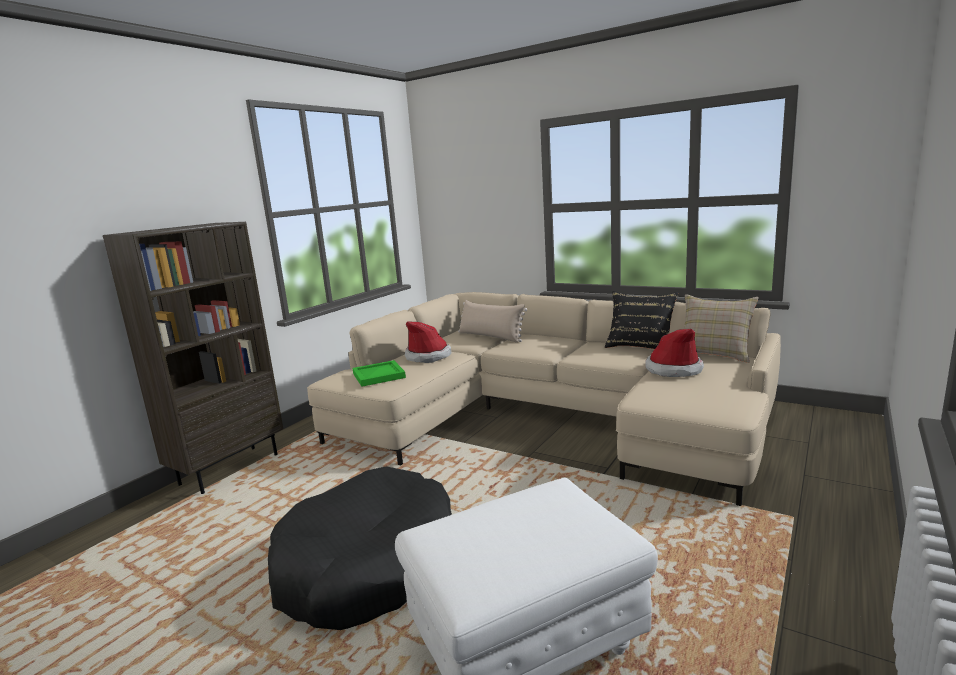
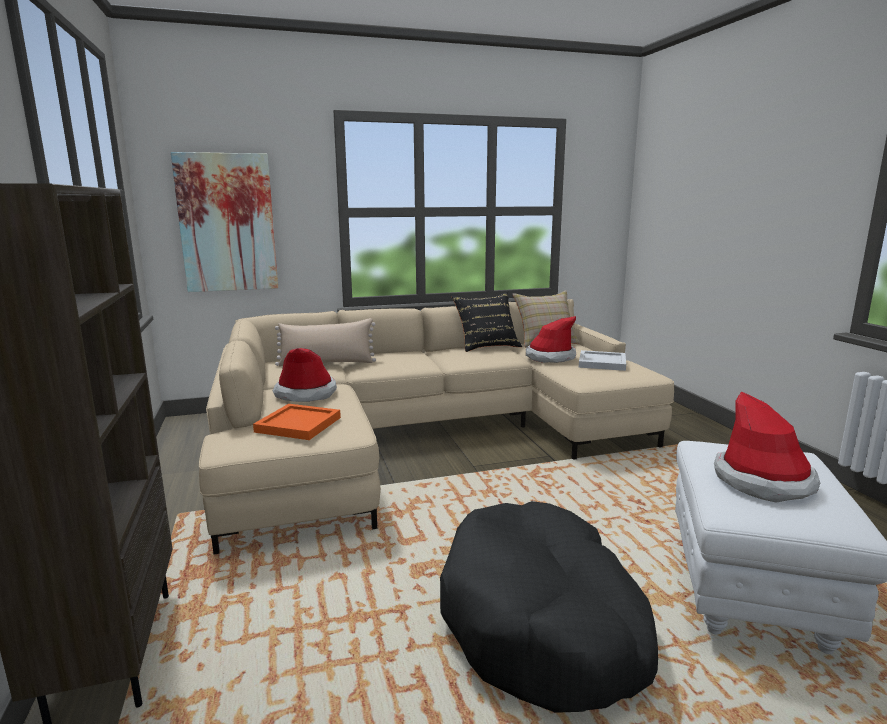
camera: 50 degrees left, 0 degrees up
(379, 375) = (298, 424): green tray -> orange tray
(467, 219) = (227, 223): none -> picture
(502, 530) = (763, 481): none -> hat
(713, 388) = (603, 363): none -> white tray

